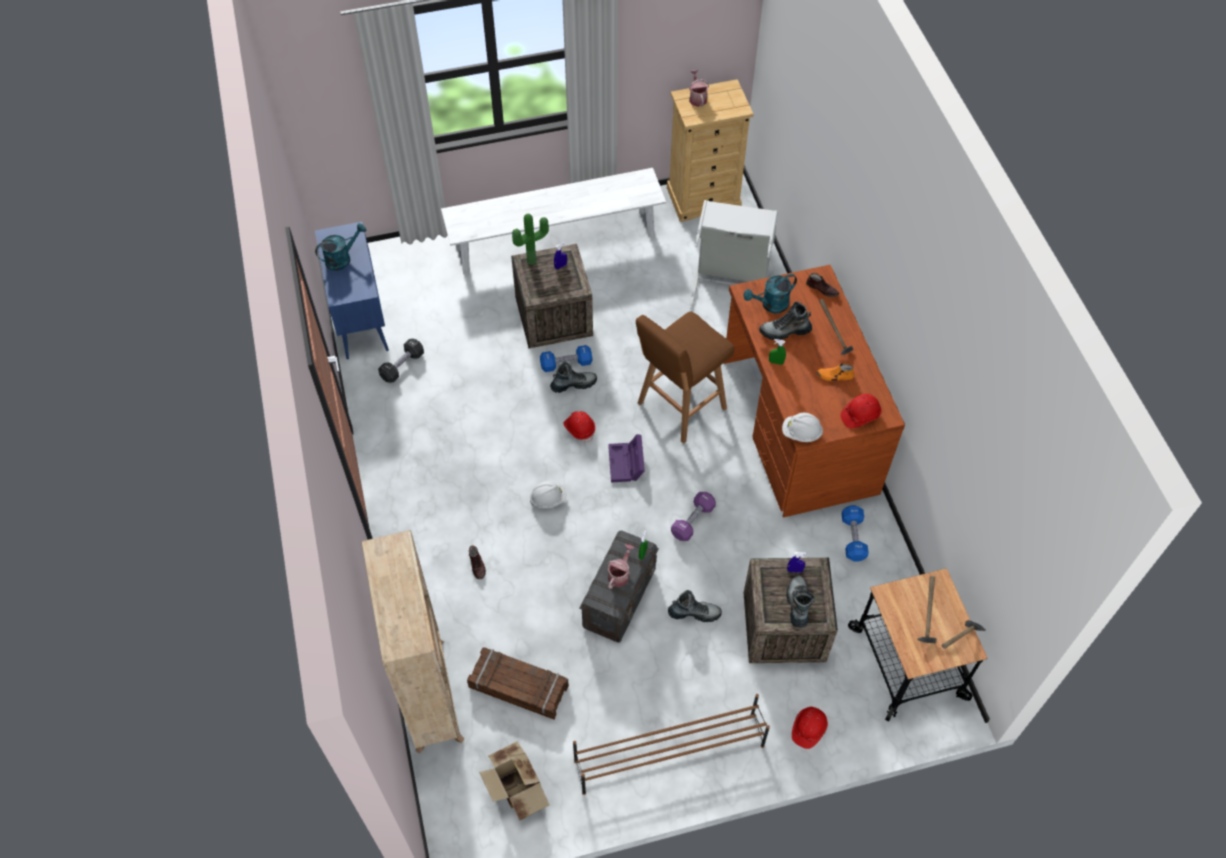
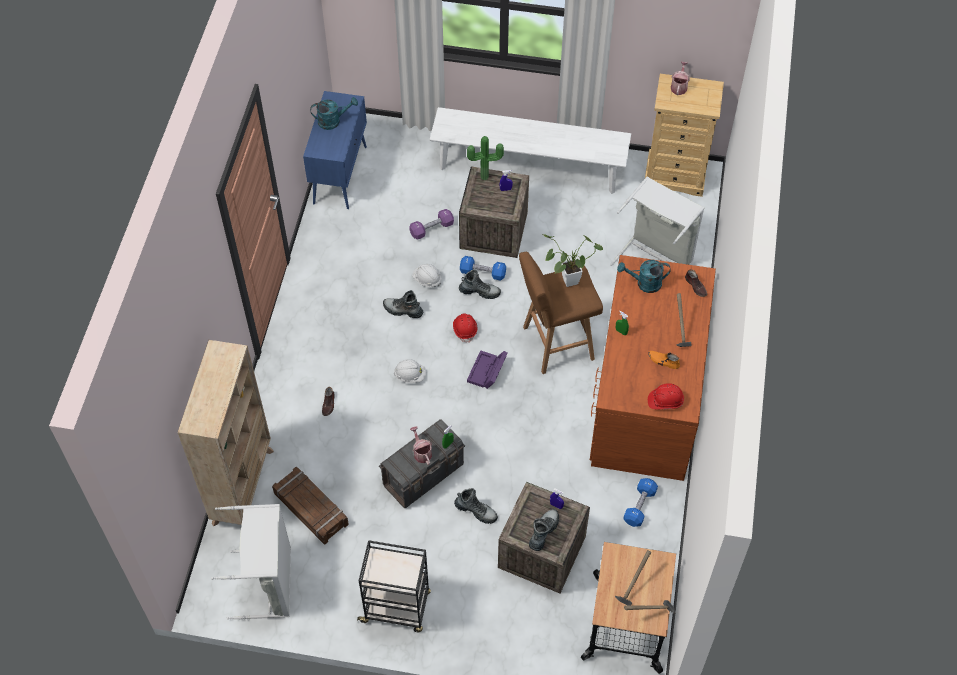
camera: 25 degrees right, 0 degrees up
(402, 366) = (353, 225): black dumbbell -> none
(516, 789) = (269, 583): cardboard box -> grey laundry basket
(620, 574) = (421, 452): watering can -> watering can turned 75 degrees counterclockwise
(668, 753) = (396, 607): brown shoe rack -> black cart
(685, 334) = (566, 282): none -> potted plant
(693, 521) = (515, 439): purple dumbbell -> purple dumbbell (431, 229)
(785, 331) = (643, 309): boot -> boot (403, 310)
(801, 433) = (607, 396): white hard hat -> white hard hat (427, 280)
(808, 729) = (516, 638): red hard hat -> none

